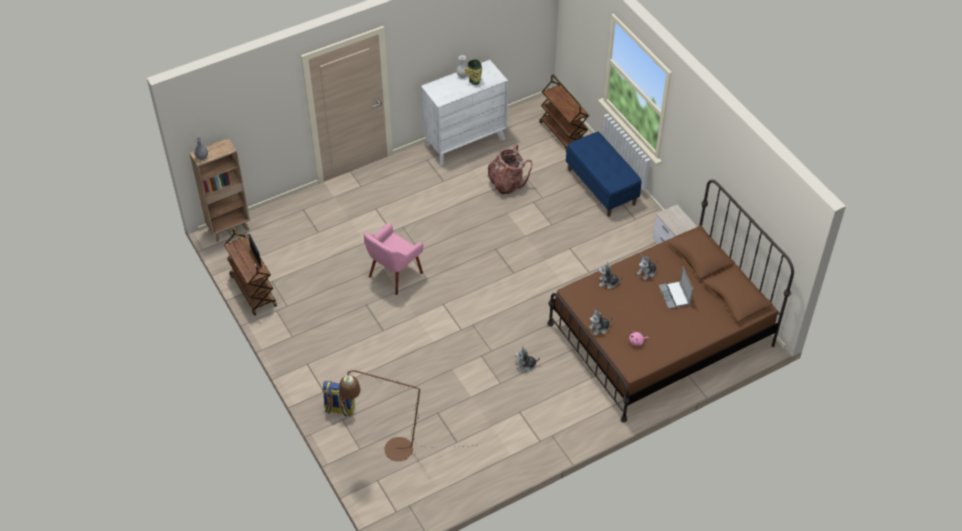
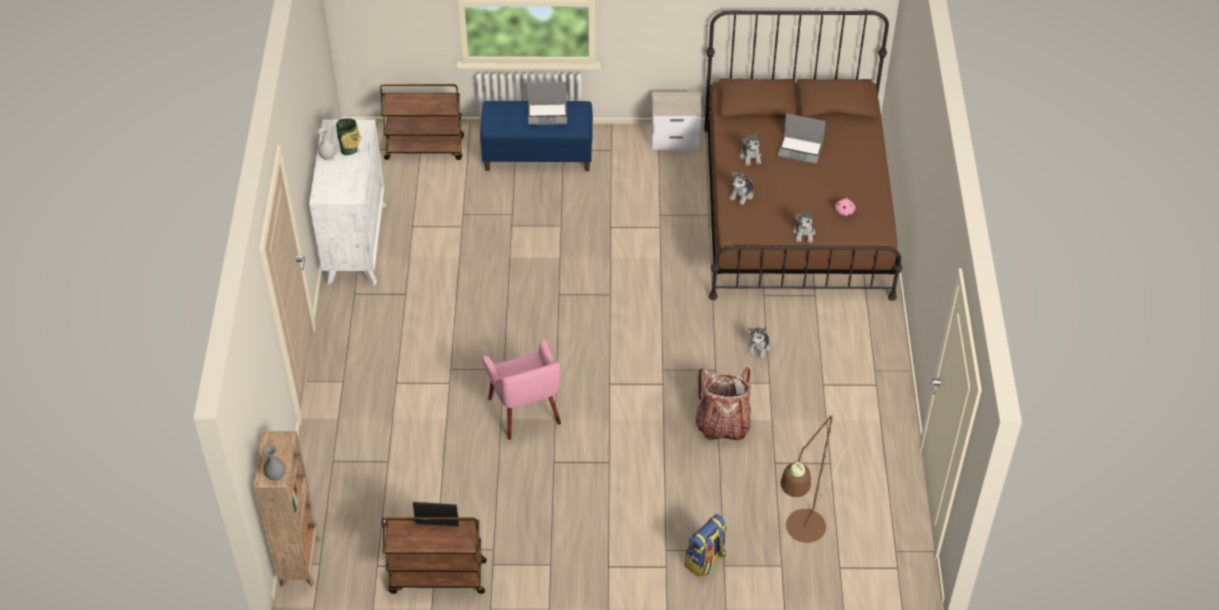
camera: 60 degrees left, 0 degrees up
(506, 183) = (461, 235): backpack -> backpack (723, 424)
(612, 164) = (548, 114): none -> laptop

